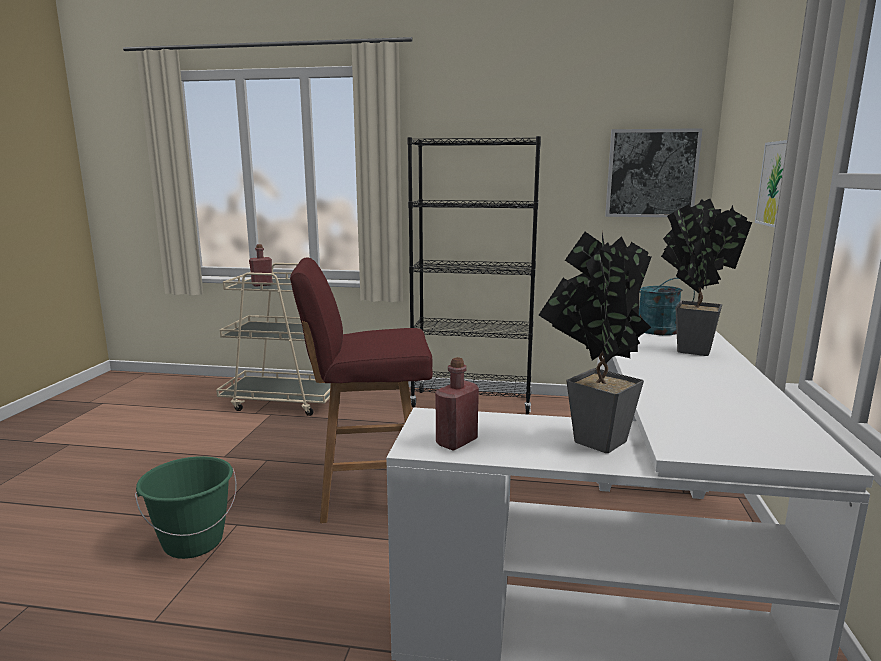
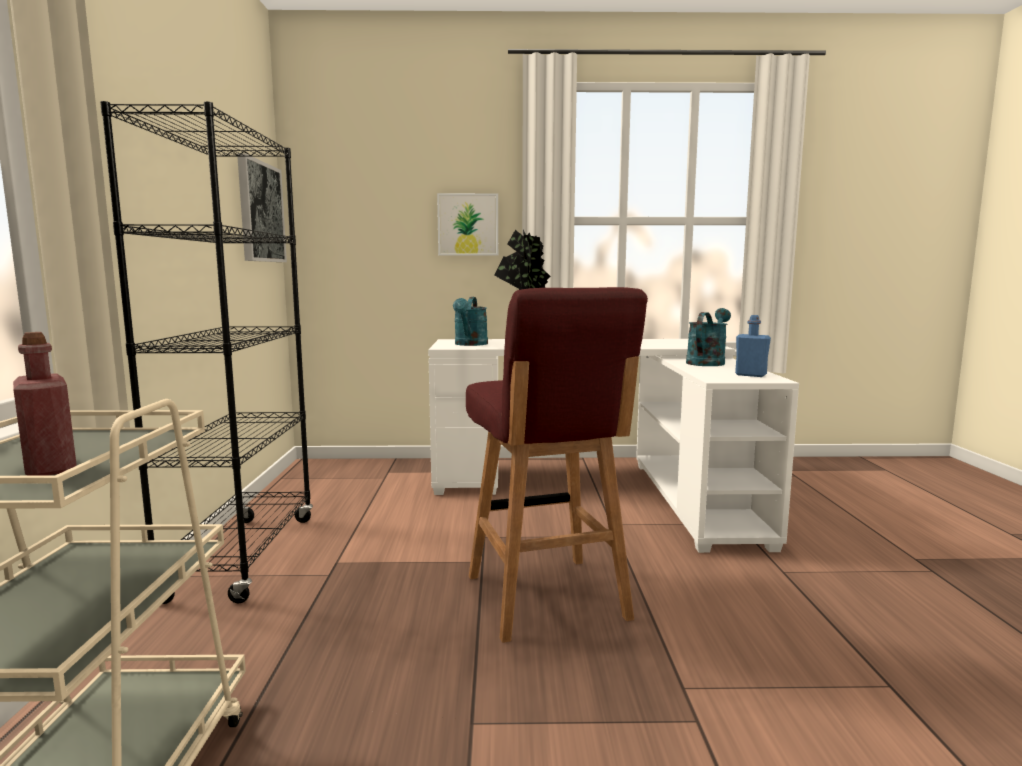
camera: 100 degrees left, 5 degrees down
(193, 542) = (752, 715): green bucket -> none
(456, 442) = (750, 375): red bottle -> blue bottle
(591, 442) = (707, 362): potted plant -> turquoise watering can

